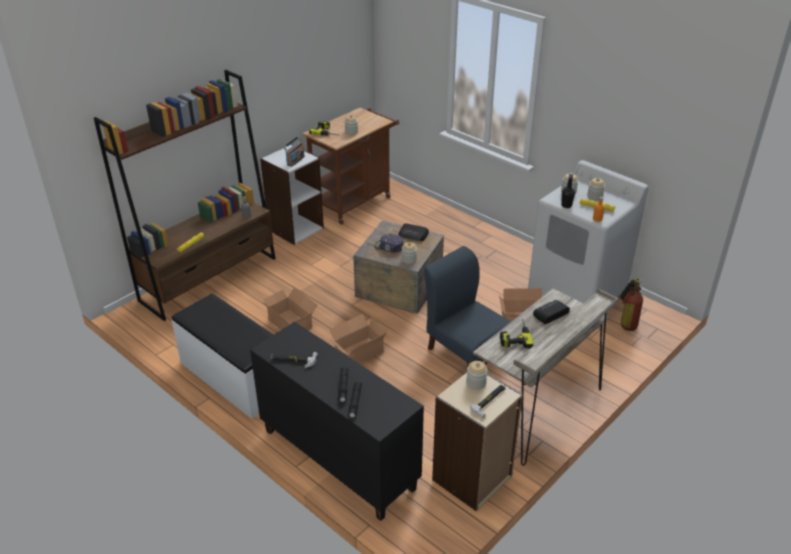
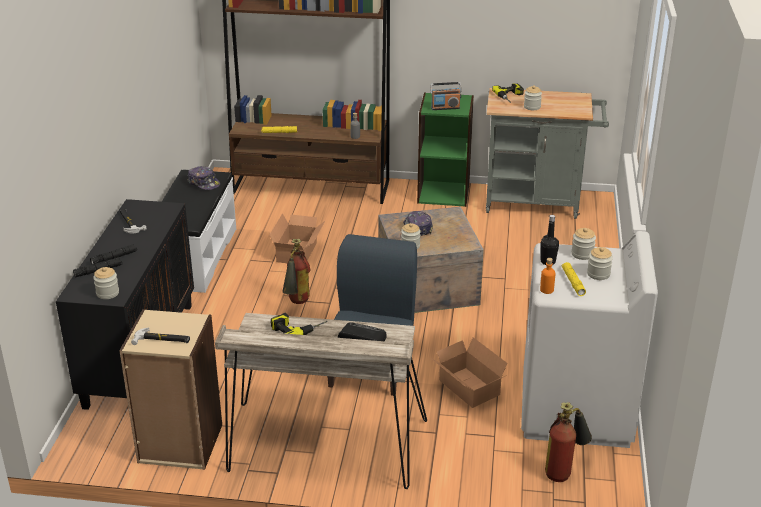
camera: 55 degrees right, 5 degrees down
(212, 312) = (204, 183): none -> cap
(295, 228) = (443, 193): white bookcase -> green bookcase
(355, 201) = (538, 203): brown cart -> grey cart
(357, 352) = (296, 304): cardboard box -> fire extinguisher
(413, 235) = (458, 232): radio -> none
(476, 383) = (184, 324): jar -> jar (107, 293)

